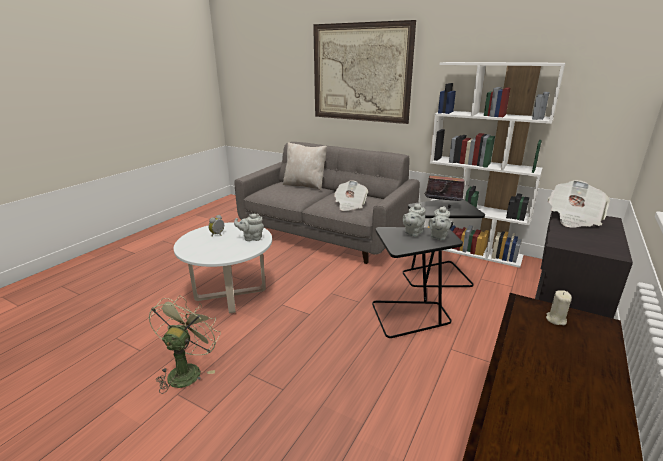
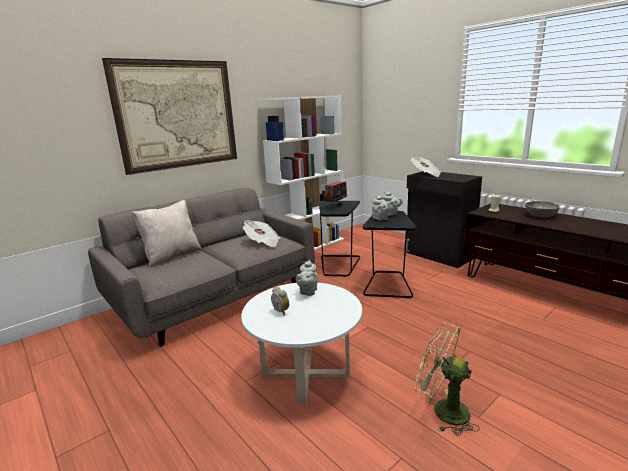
camera: 70 degrees left, 5 degrees down
(575, 376) = (540, 215): none -> grey bowl

